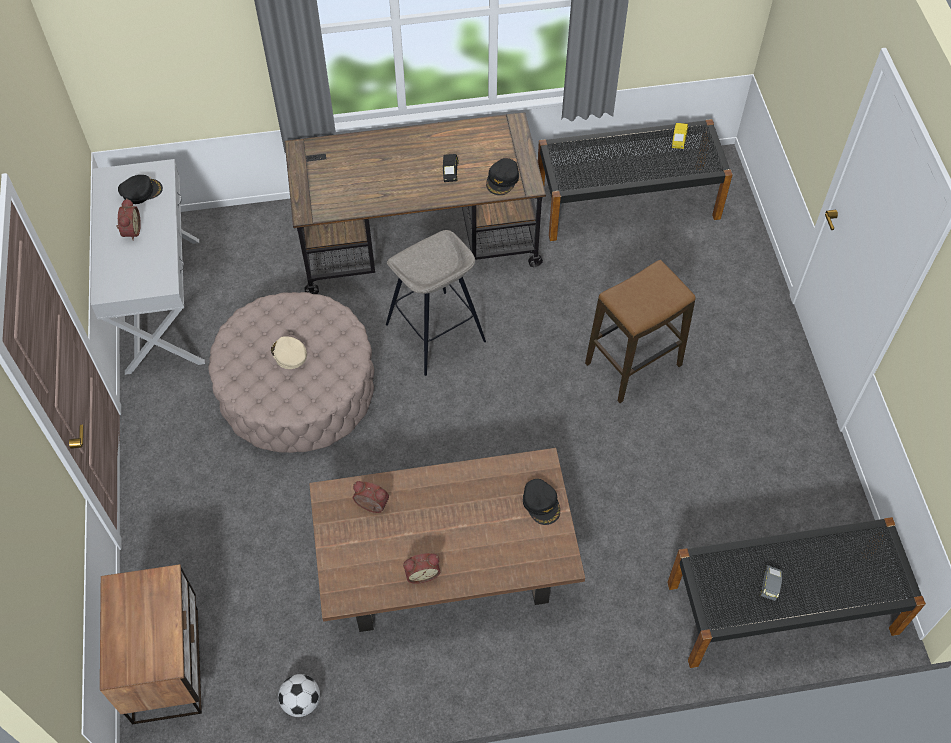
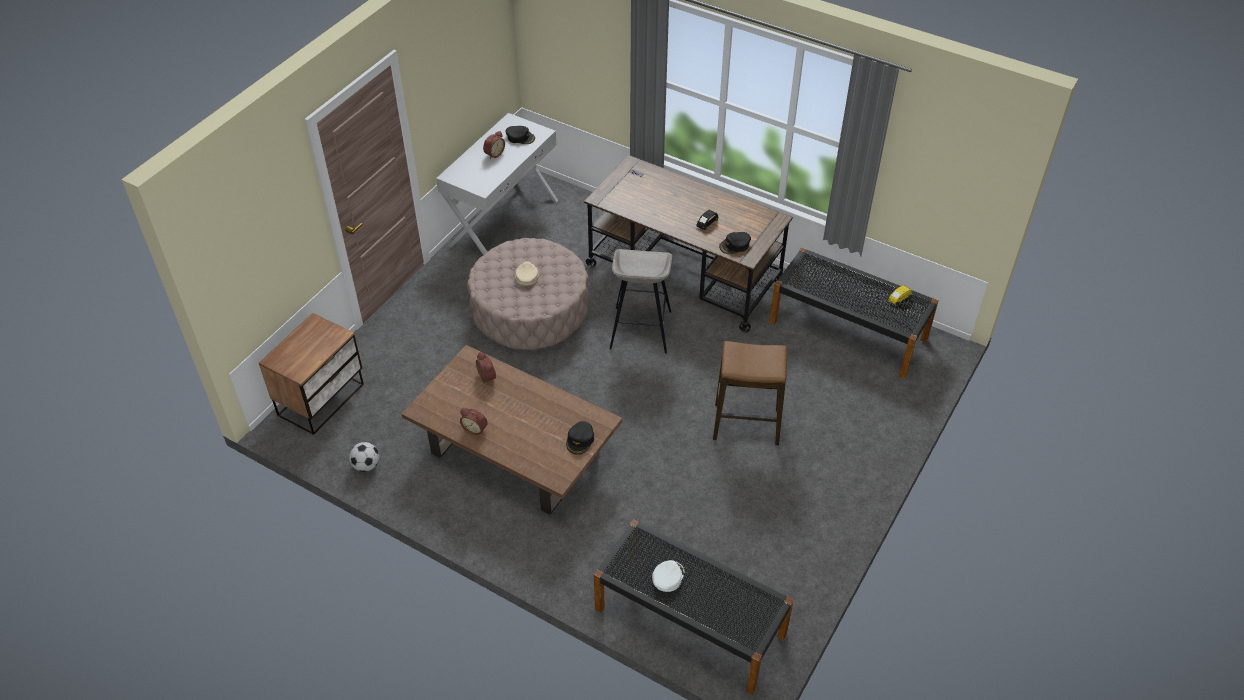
camera: 40 degrees right, 10 degrees down
(770, 585) = (667, 577): grey toy car -> white cap

